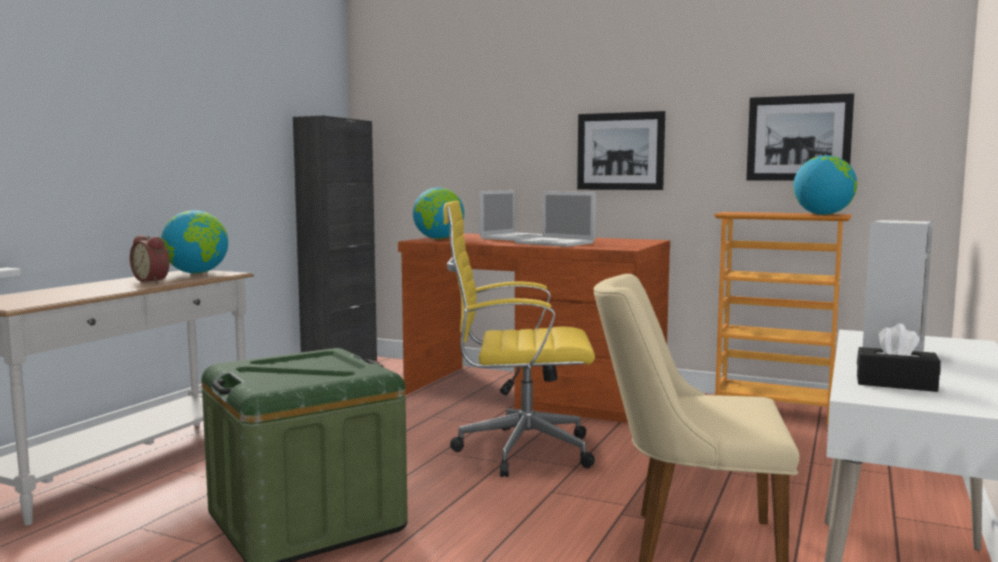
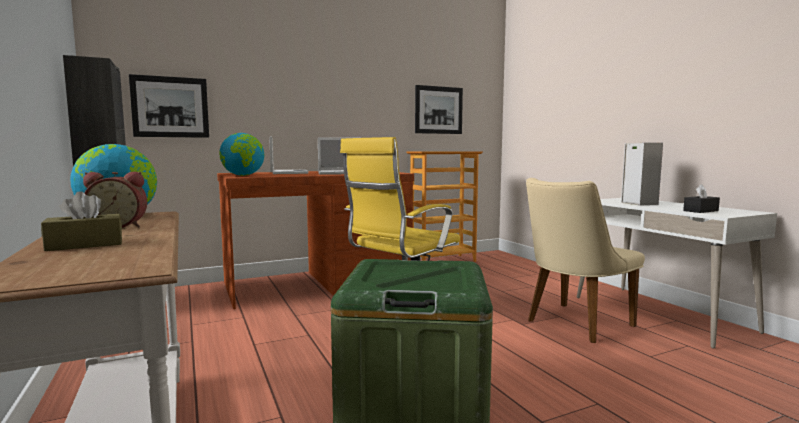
camera: 50 degrees left, 0 degrees up
(79, 289) = (85, 245): none -> brown tissue box
(620, 151) = (342, 112): picture -> picture (170, 107)
(823, 214) = (464, 151): globe -> none

